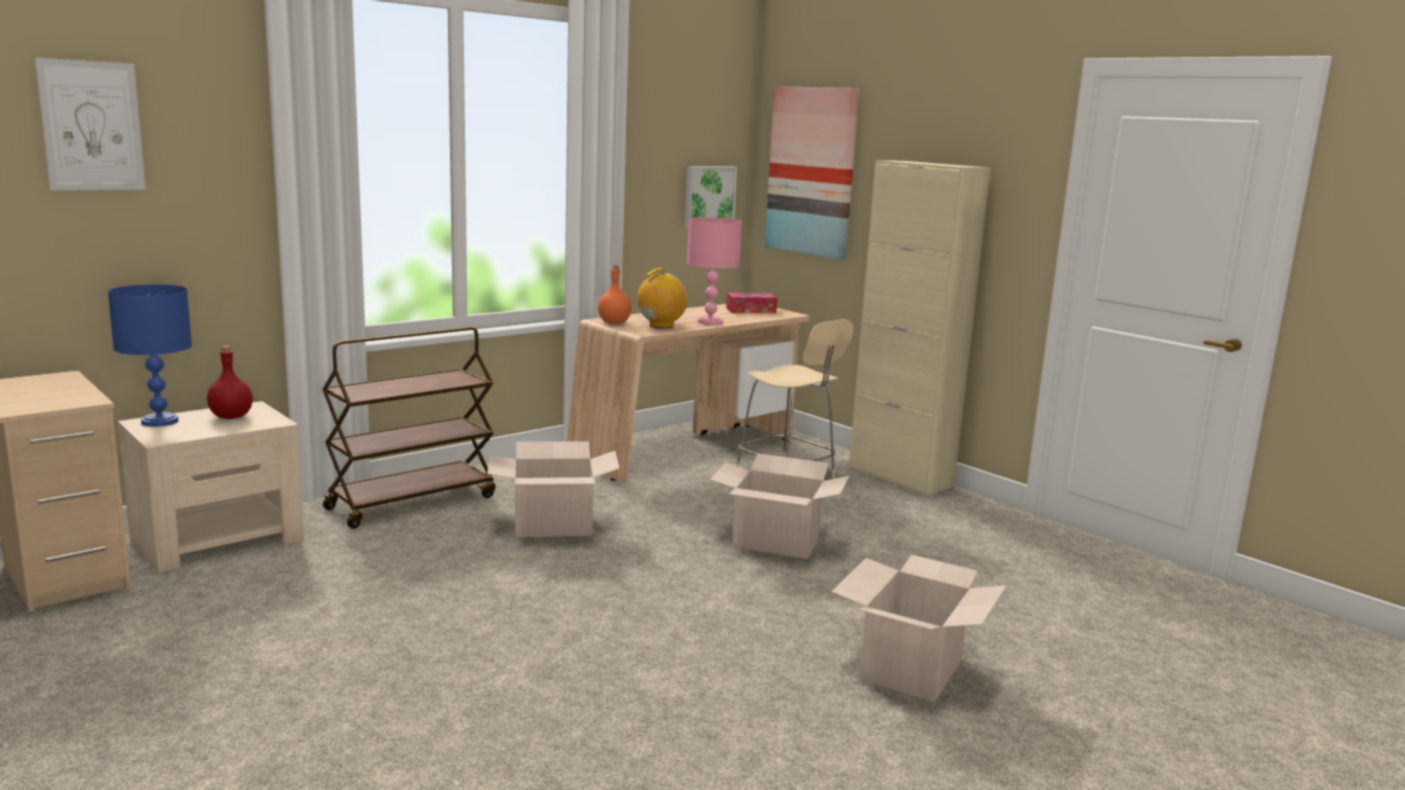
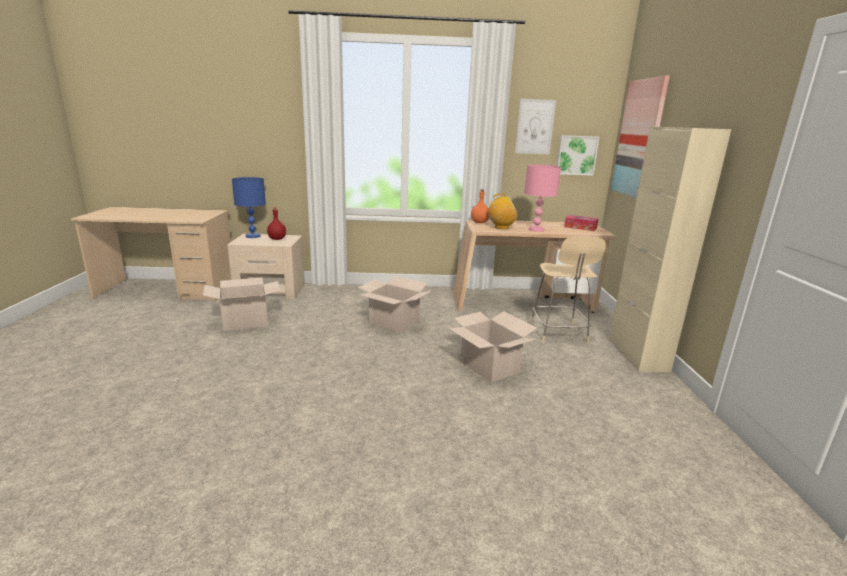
camera: 40 degrees right, 5 degrees up
(92, 126) = (235, 107): picture -> picture (535, 127)
(412, 502) = (357, 295): brown cart -> none
(912, 669) = (439, 475): cardboard box -> cardboard box (245, 322)

